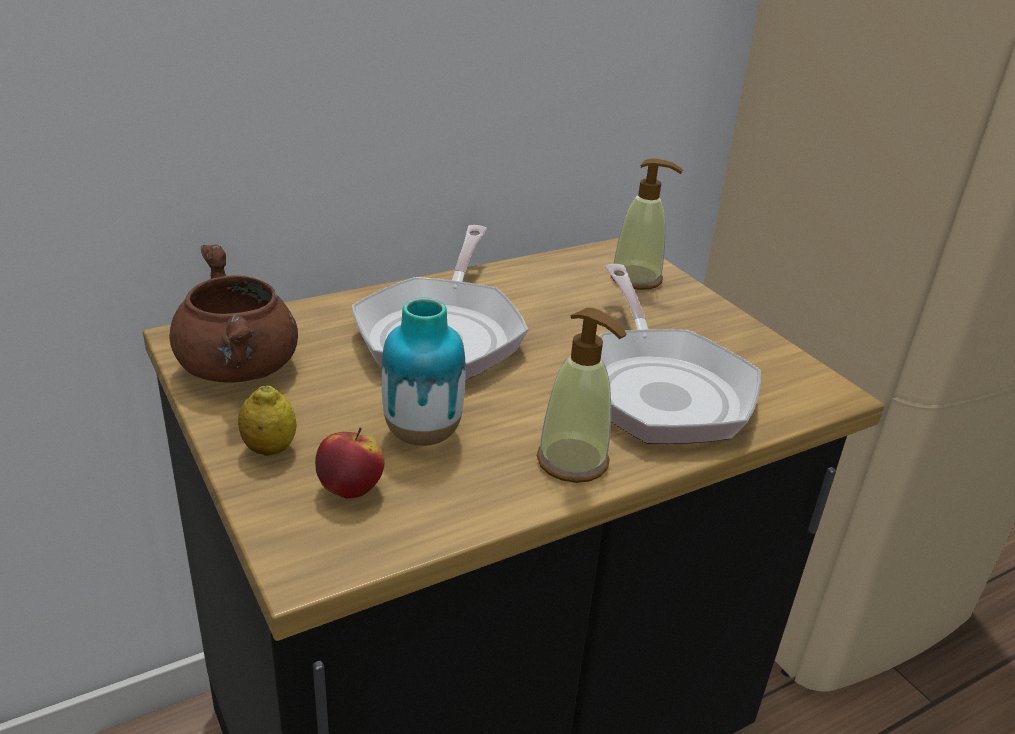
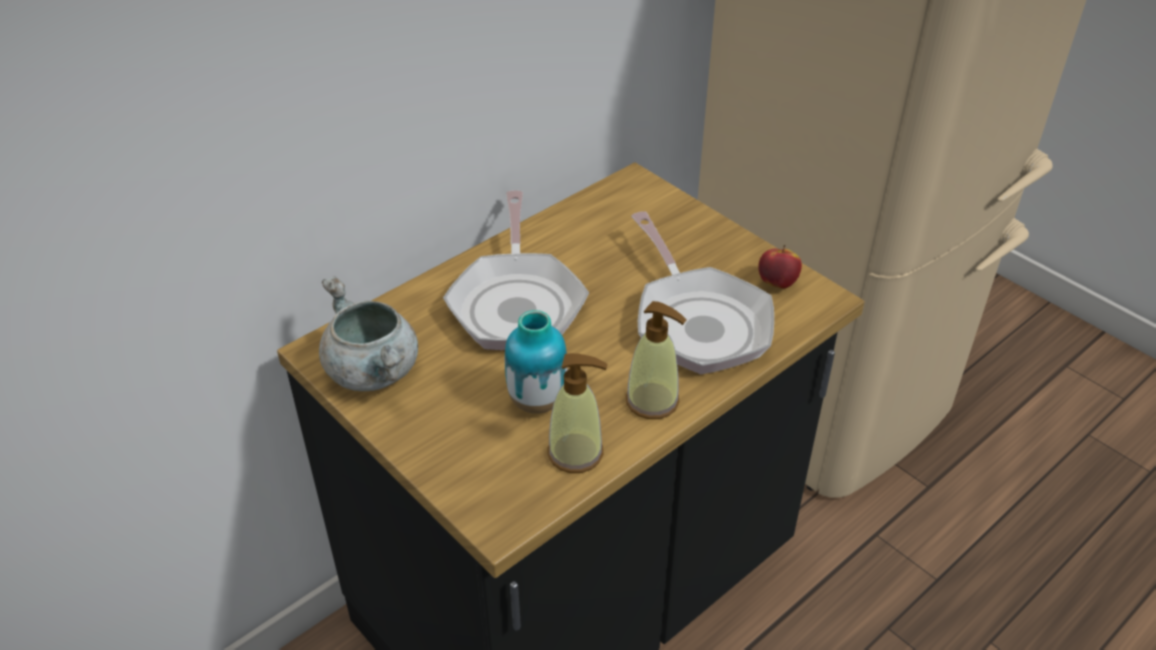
camera: 10 degrees left, 10 degrees up
(240, 369) = (375, 372): brown cooking pot -> grey cooking pot
(269, 449) = (431, 438): lemon -> none
(350, 489) = (504, 458): apple -> apple (777, 283)
(636, 279) = (653, 212): soap dispenser -> soap dispenser (576, 453)

